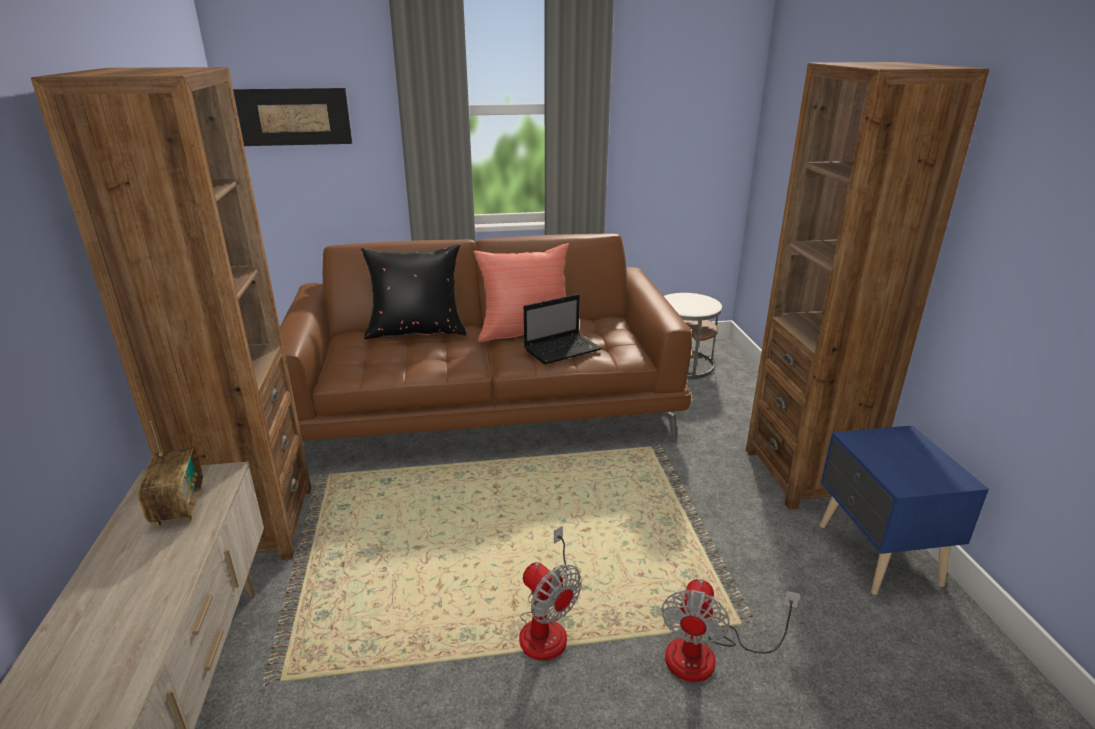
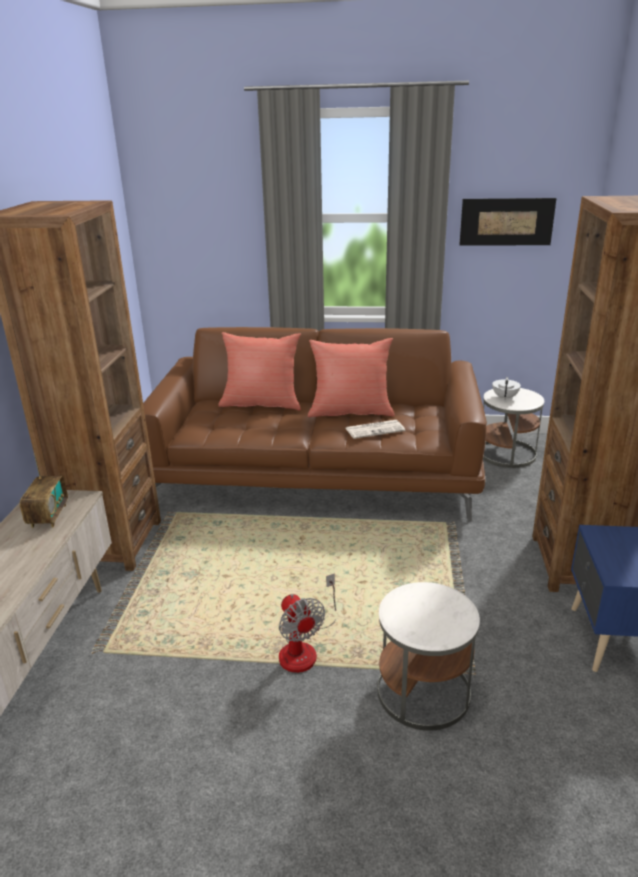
camera: 15 degrees right, 0 degrees up
(294, 117) = (183, 222): picture -> picture (506, 222)
(416, 331) = (261, 403): black pillow -> red pillow
(563, 349) = (375, 429): laptop -> newspaper
(681, 304) = (505, 397): none -> white teapot
(707, 655) = (424, 692): fan -> white side table

